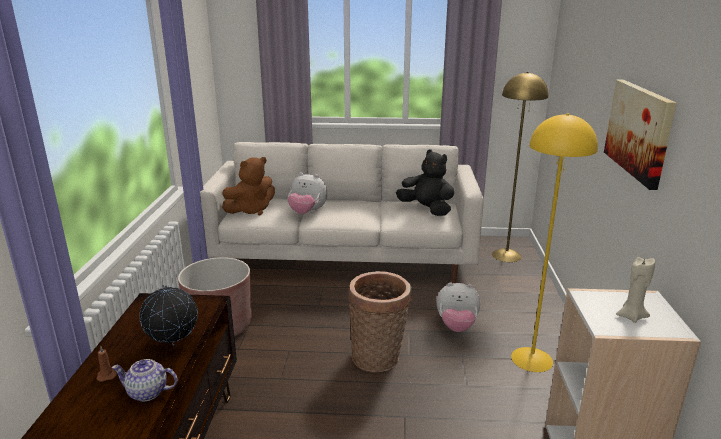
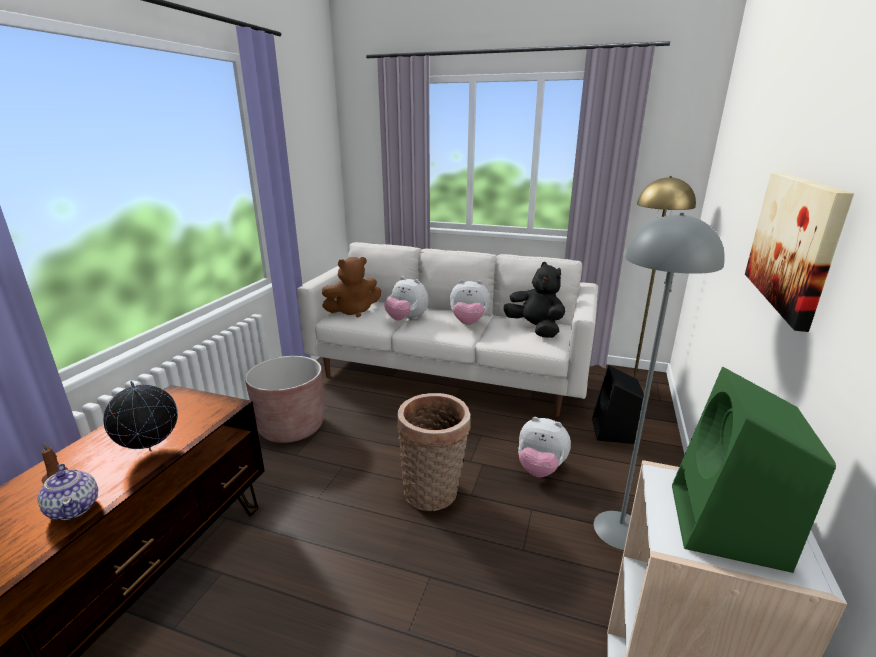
camera: 15 degrees right, 0 degrees up
(148, 392) = (74, 508): teapot -> teapot turned 150 degrees counterclockwise
(366, 210) = (468, 323): none -> plush toy
(503, 289) = (614, 432): none -> black speaker
(532, 359) = (620, 529): yellow floor lamp -> grey floor lamp
(631, 316) = (728, 527): beige candle -> green speaker

